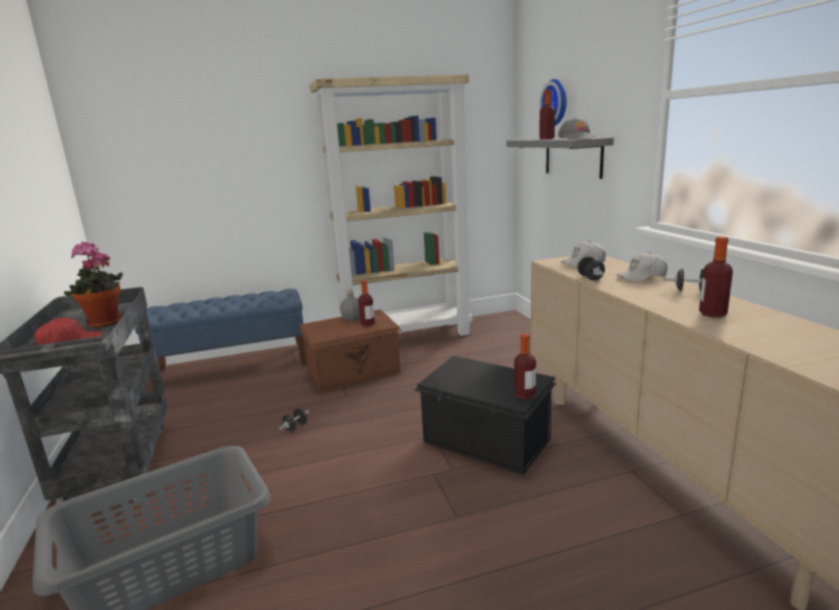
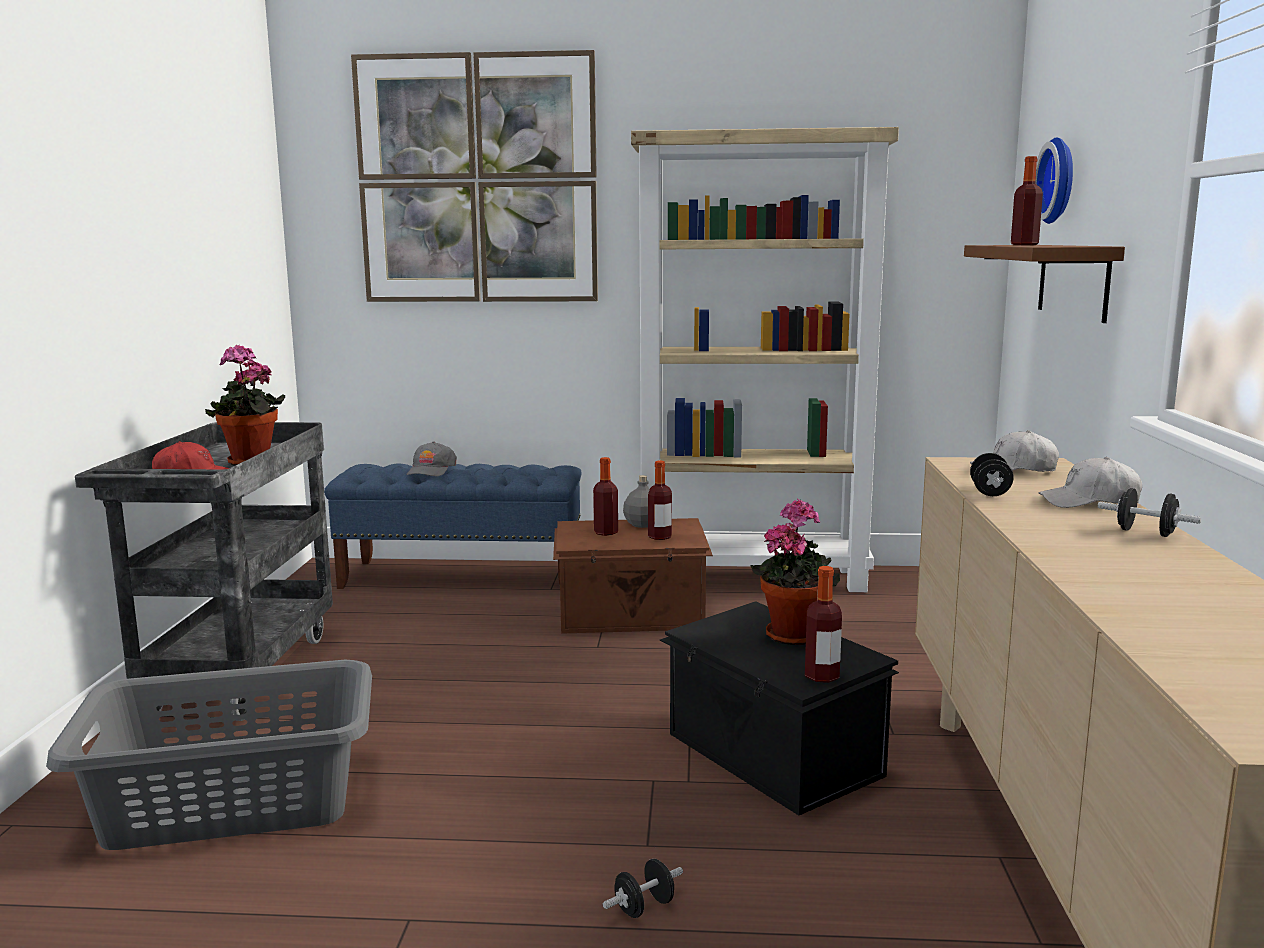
camera: 20 degrees right, 5 degrees down
(206, 113) = (478, 180): none -> picture
(295, 427) = (495, 674): black dumbbell -> black dumbbell (644, 907)
(490, 372) = (793, 634): none -> potted plant
(573, 157) = (1073, 280): grey shelf -> brown shelf
(577, 138) = (1060, 245): grey cap -> grey cap (431, 470)
(712, 314) = (1128, 569): bottle -> bottle (606, 533)

